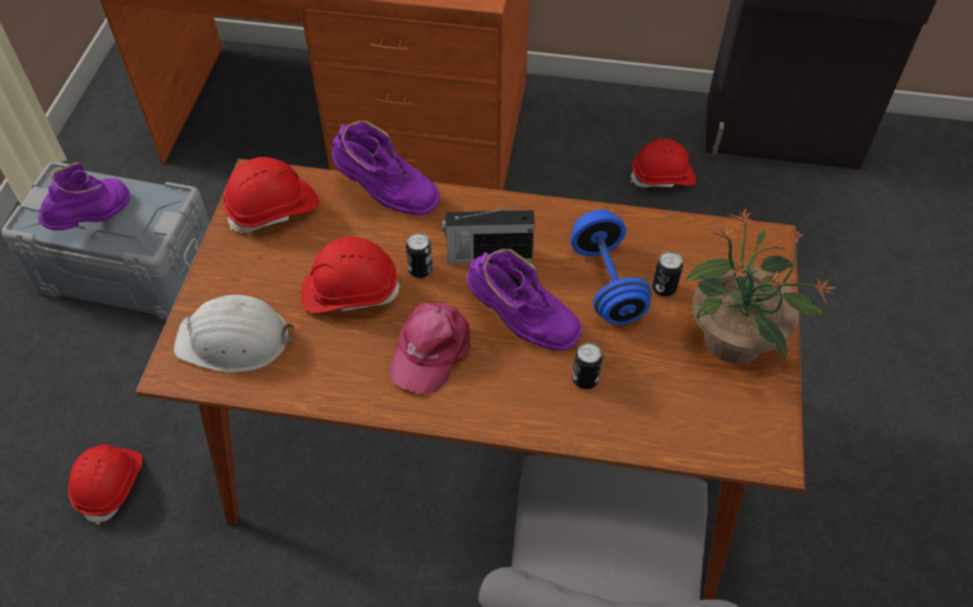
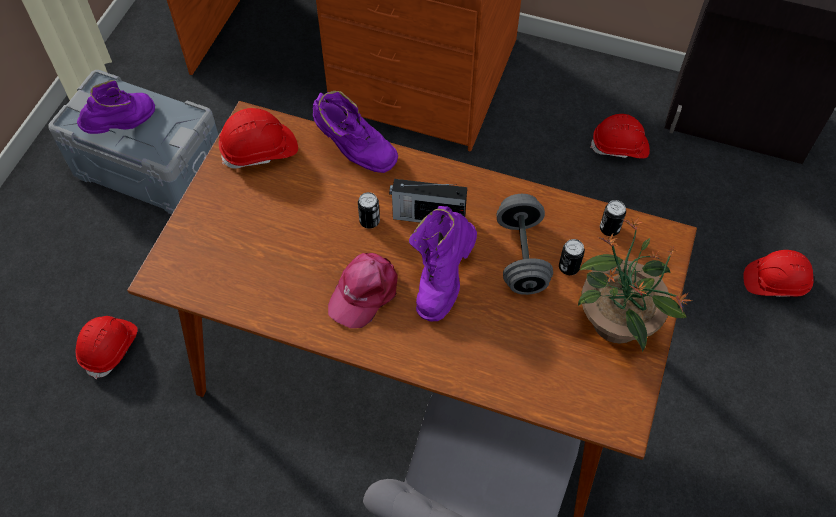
camera: 10 degrees right, 5 degrees up
(234, 340) = (210, 259): white hard hat -> none
(350, 291) = (309, 231): red hard hat -> red hard hat (775, 282)
(520, 323) = (442, 280): purple boot -> purple boot turned 75 degrees clockwise
(585, 379) = (484, 336): can -> can (609, 229)
(607, 283) = (521, 256): blue dumbbell -> grey dumbbell

